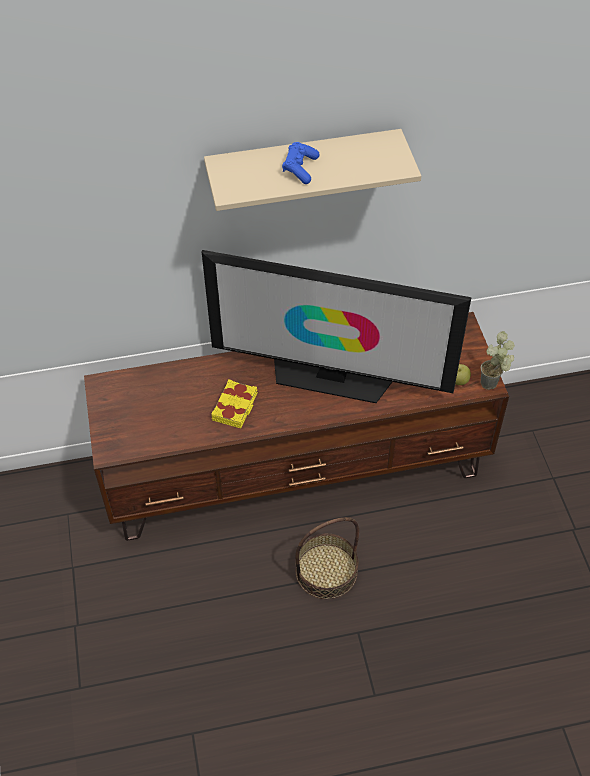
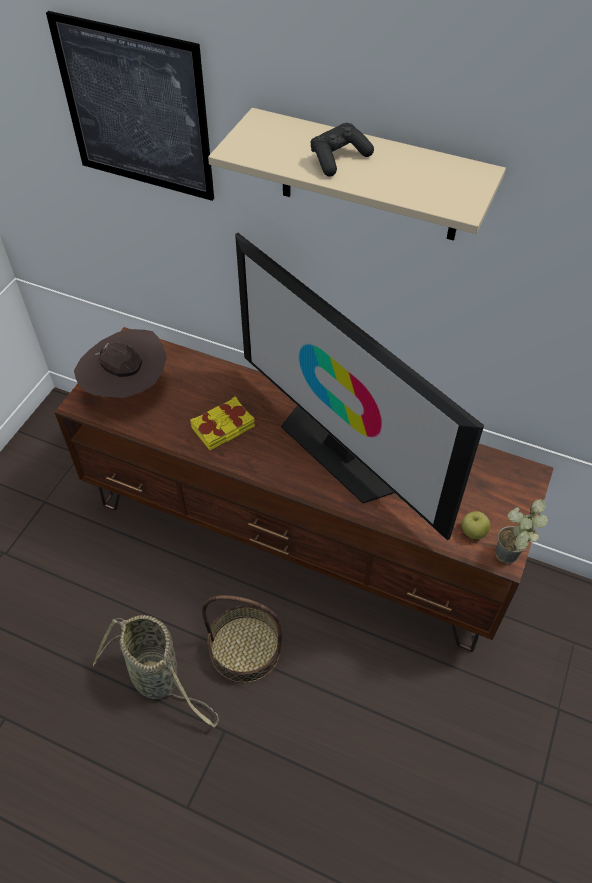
camera: 35 degrees right, 0 degrees up
(97, 192) = (136, 109): none -> picture
(135, 420) = (127, 388): none -> brown hat
(282, 631) = (158, 678): none -> basket
(300, 169) = (338, 159): blue game controller -> black game controller

